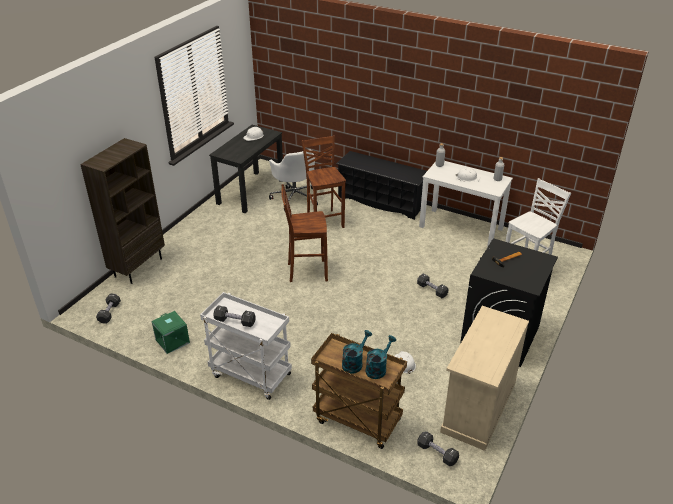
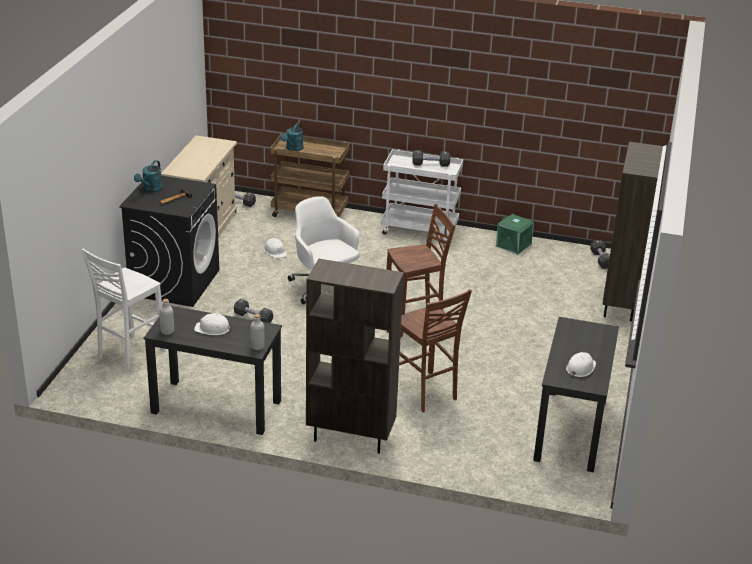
camera: 165 degrees right, 5 degrees down
(295, 197) = (493, 427): white office chair -> white office chair (324, 287)
(354, 363) = (313, 150): turquoise watering can -> turquoise watering can (150, 189)
(381, 202) = (350, 438): black shoe rack -> brown bookcase
(461, 227) = (216, 407): white desk -> black desk

